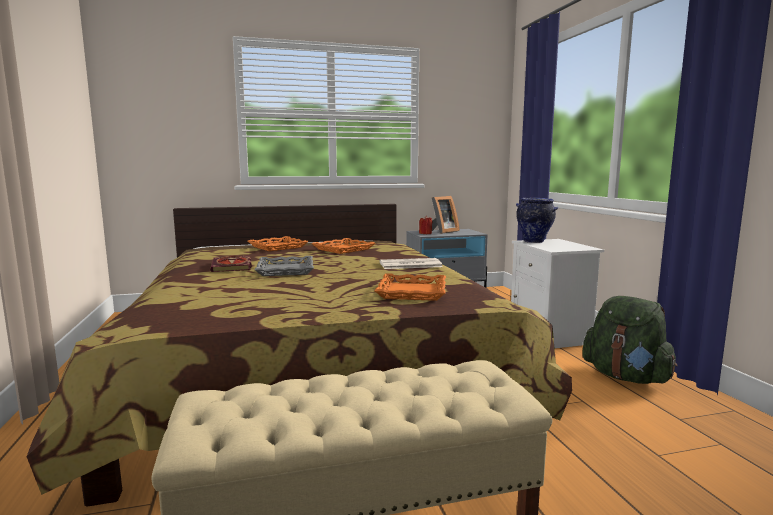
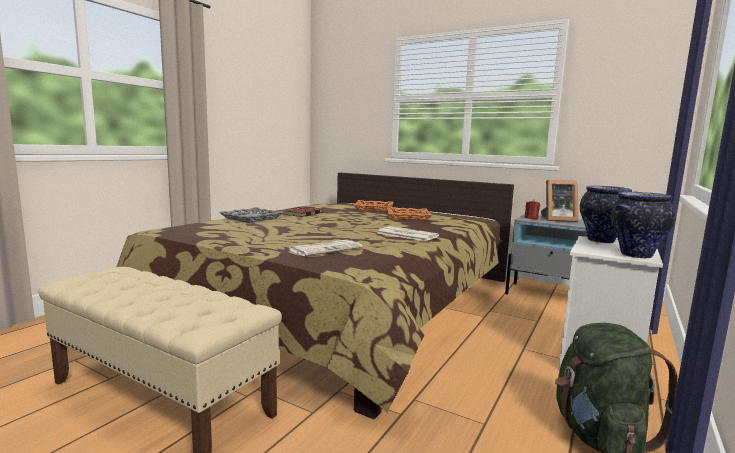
camera: 45 degrees right, 0 degrees up
(285, 270) = (316, 221): grey tray -> grey tray (251, 218)
(411, 292) = (326, 249): orange tray -> newspaper
(579, 247) = (635, 255): none -> vase

